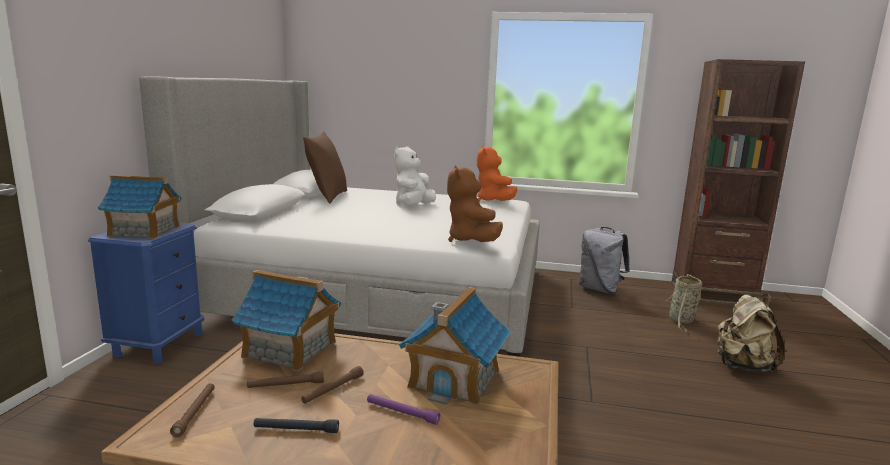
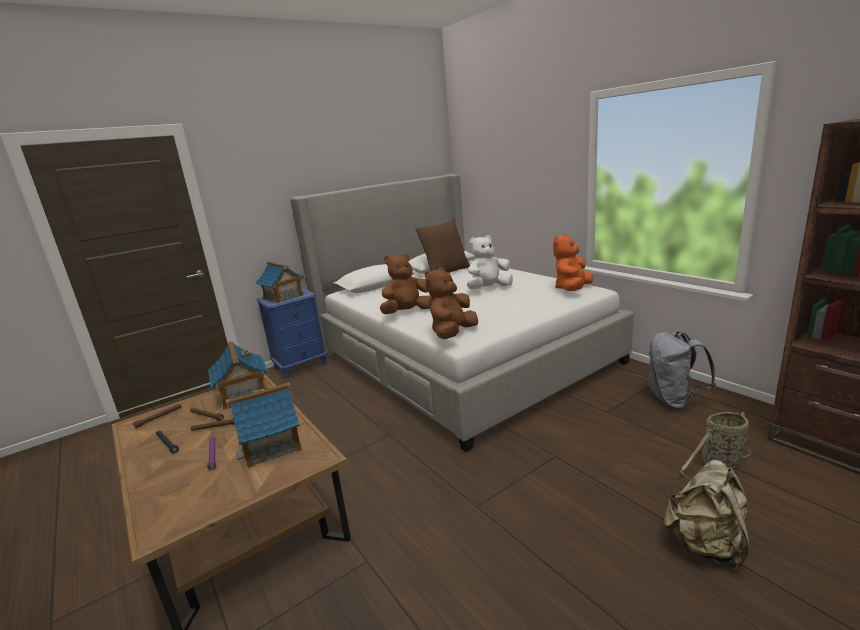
camera: 45 degrees right, 5 degrees up
(372, 231) = (407, 312): none -> brown plush toy

